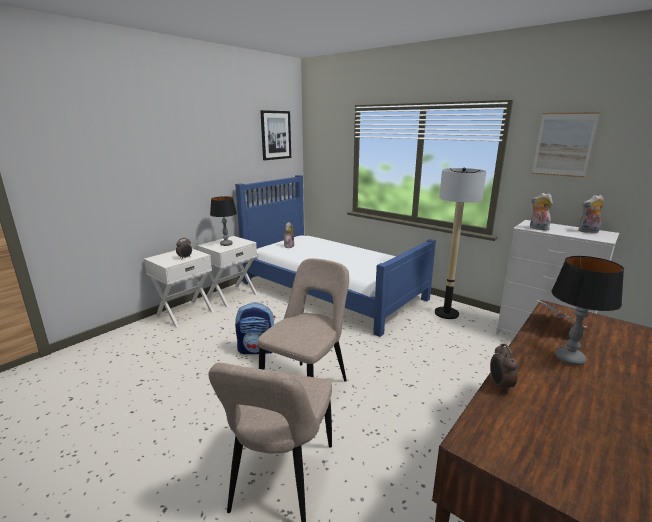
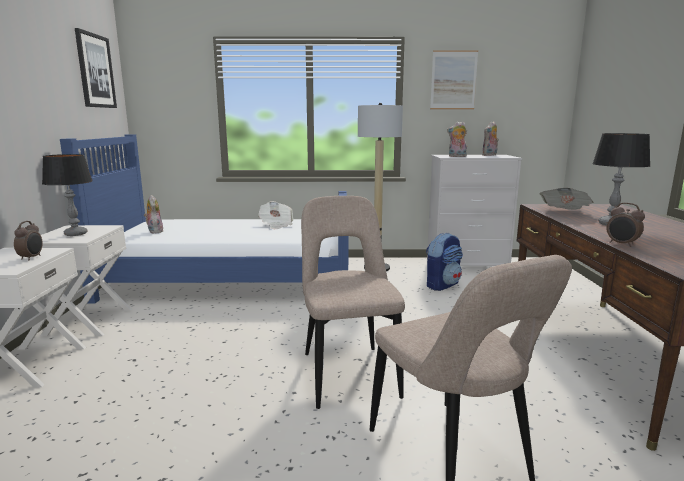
camera: 40 degrees left, 5 degrees down
(257, 349) = (227, 362): backpack -> backpack (442, 285)
(365, 258) = (276, 225): none -> newspaper

